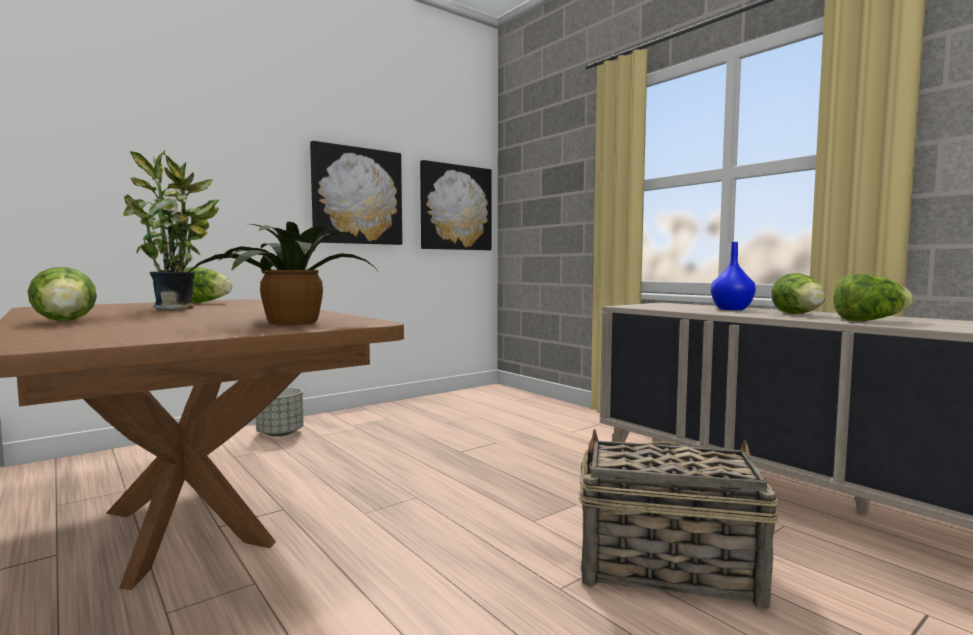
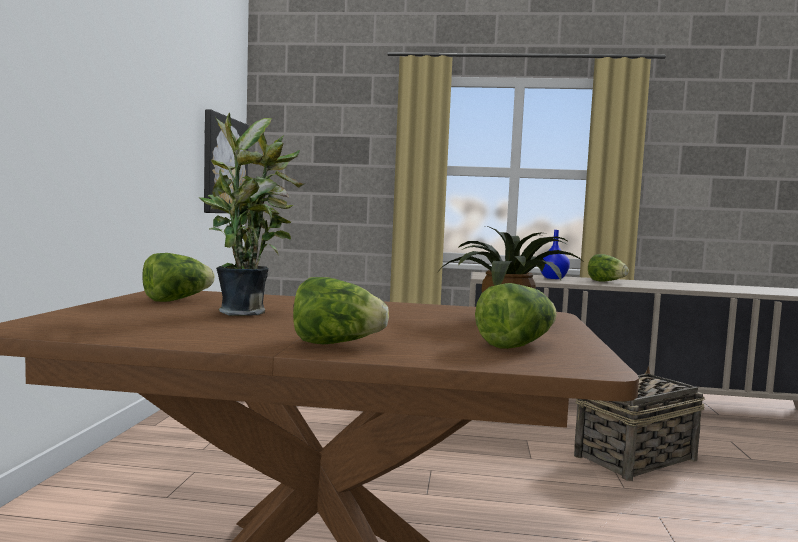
camera: 45 degrees left, 0 degrees up
(280, 433) = (148, 459): grey planter -> none
(357, 196) = (163, 148): picture -> none
(869, 321) = (654, 285): lettuce -> lettuce (516, 345)

